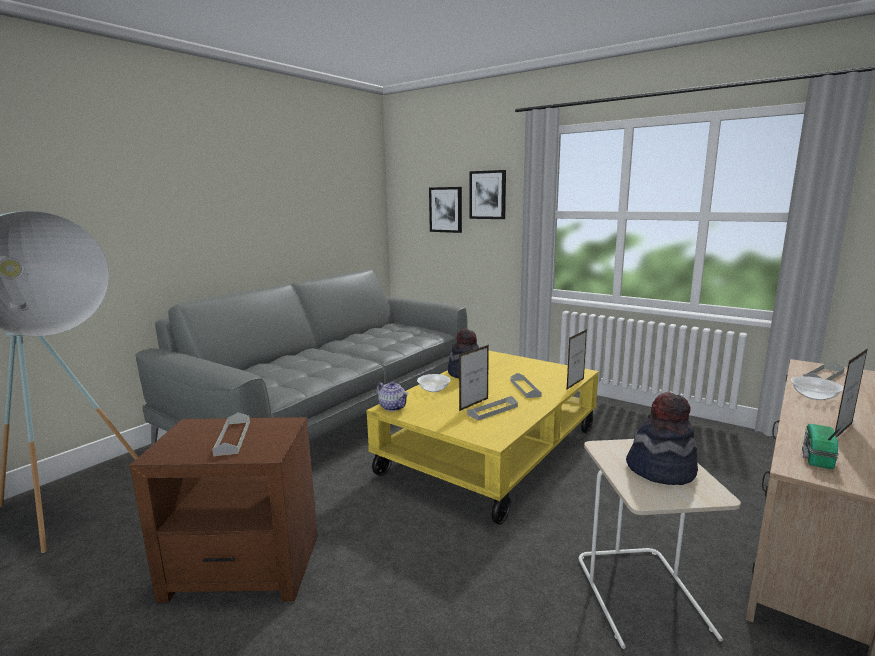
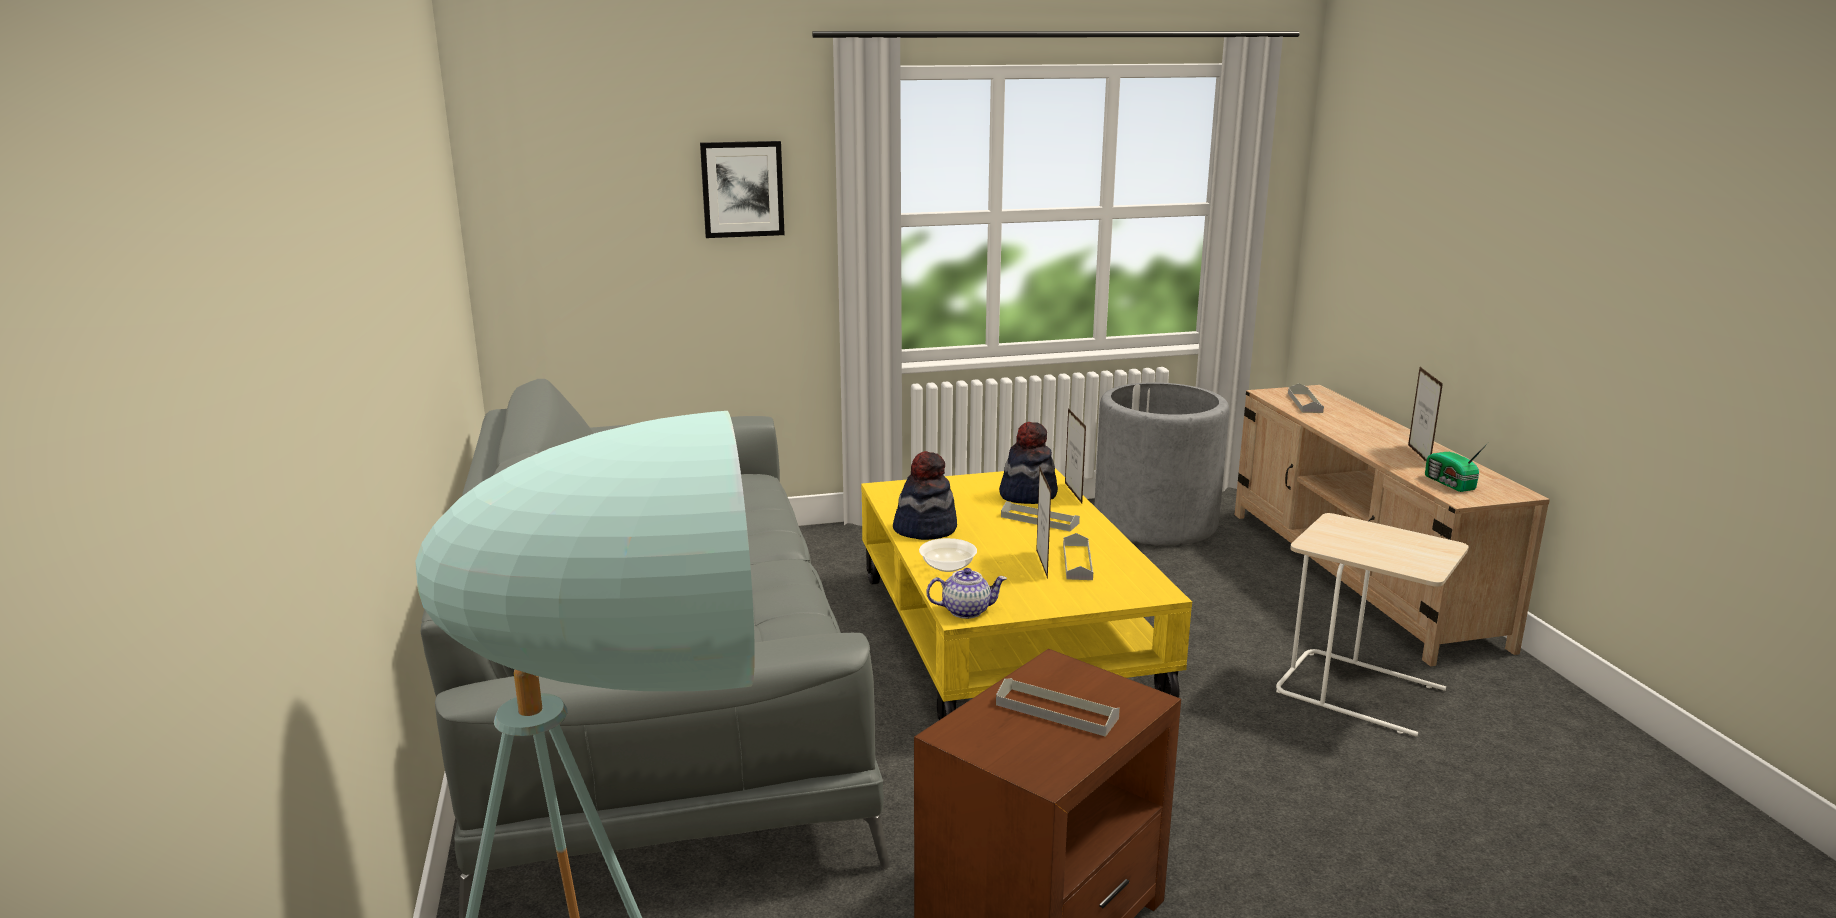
camera: 50 degrees left, 5 degrees up
(446, 209) = (640, 222): picture -> none
(661, 470) = (1384, 543): hat -> hat (1027, 494)
(699, 439) = (1155, 523): none -> grey planter
(814, 396) = (1342, 427): bowl -> none

